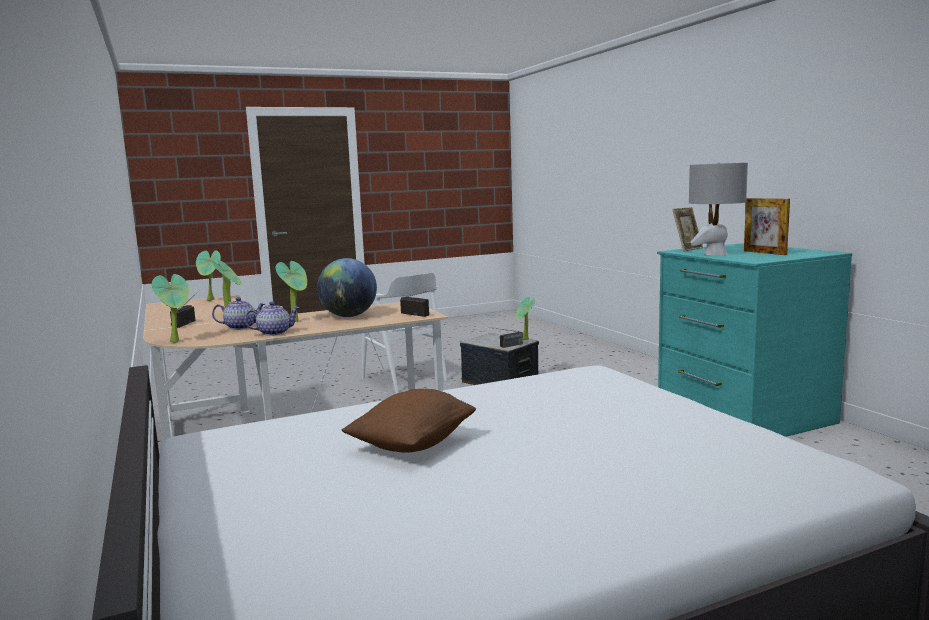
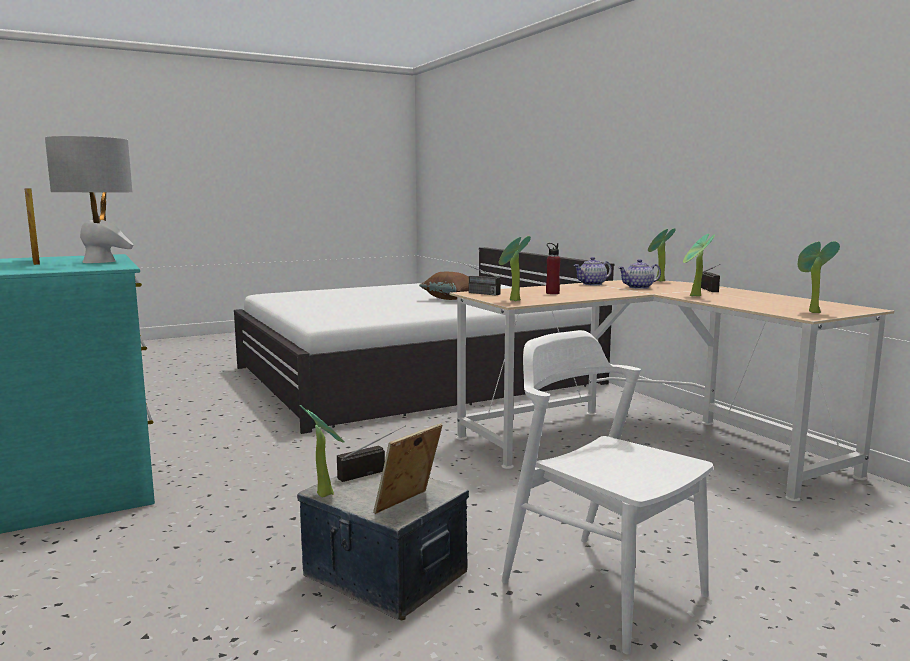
camera: 175 degrees right, 0 degrees up
(296, 321) = (598, 290): potted plant -> potted plant (512, 300)
(349, 316) = (552, 293): globe -> red bottle
(687, 249) = (89, 268): picture frame -> picture frame (408, 506)

